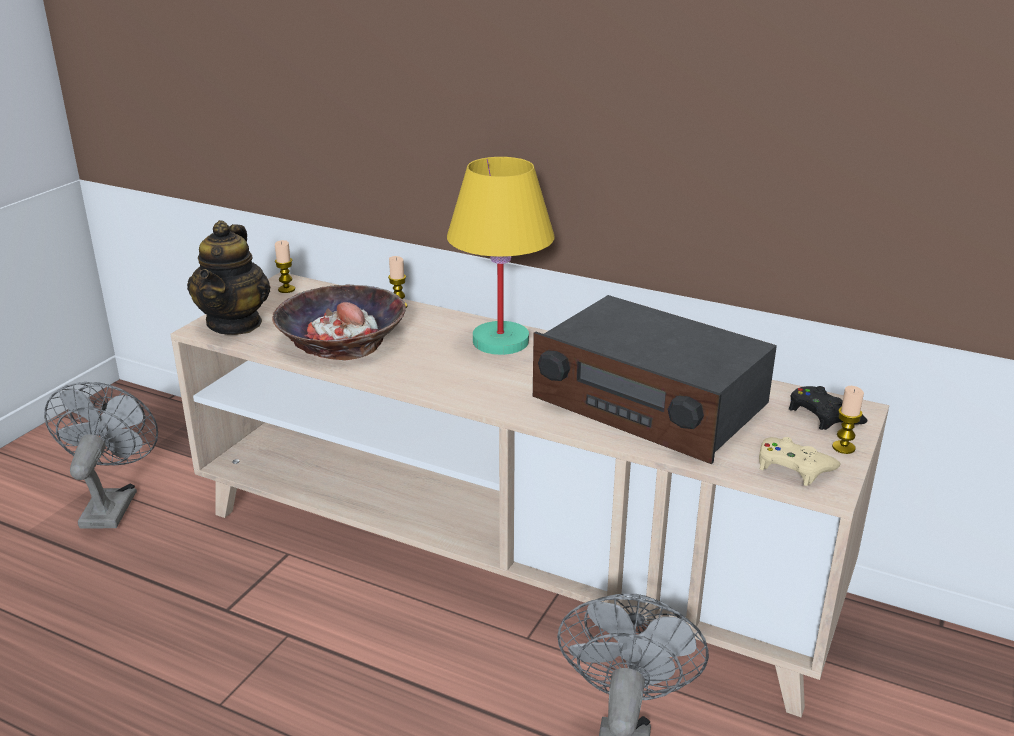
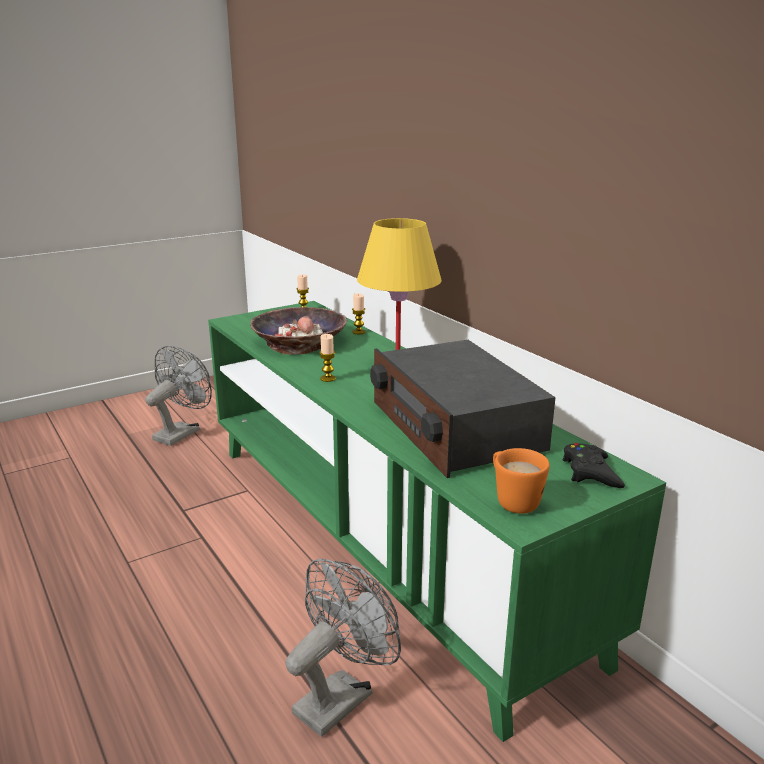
camera: 30 degrees right, 5 degrees down
(235, 323) = (249, 321): teapot -> none
(506, 557) = (381, 539): beige tv stand -> green tv stand
(793, 467) = (512, 499): beige game controller -> orange mug
(843, 447) = (577, 499): candle -> candle (328, 378)

